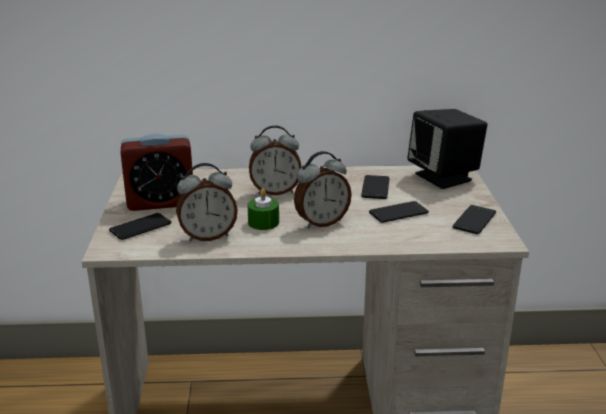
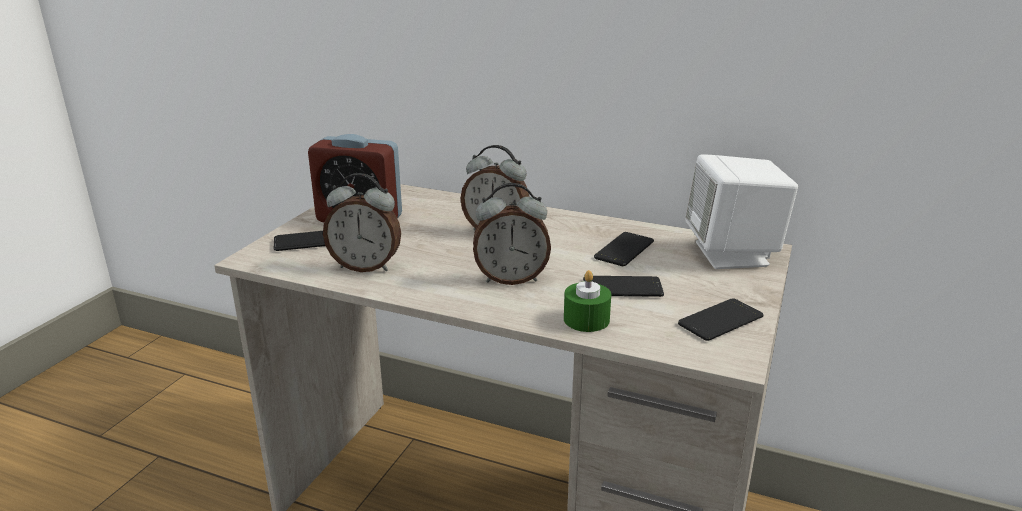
camera: 25 degrees right, 0 degrees up
(263, 222) = (443, 264): green candle -> green candle (586, 319)
(444, 177) = (732, 254): black speaker -> white speaker

